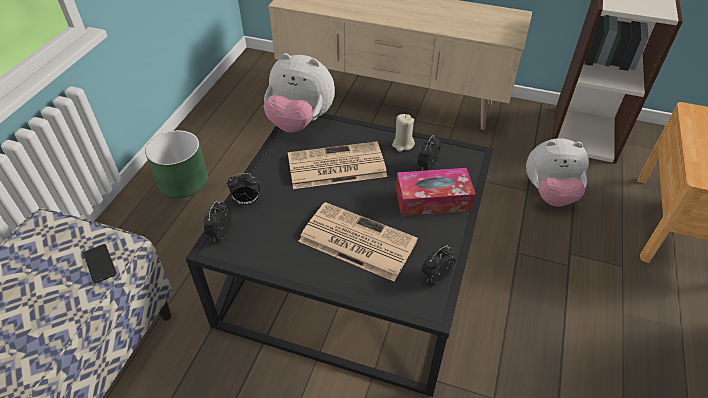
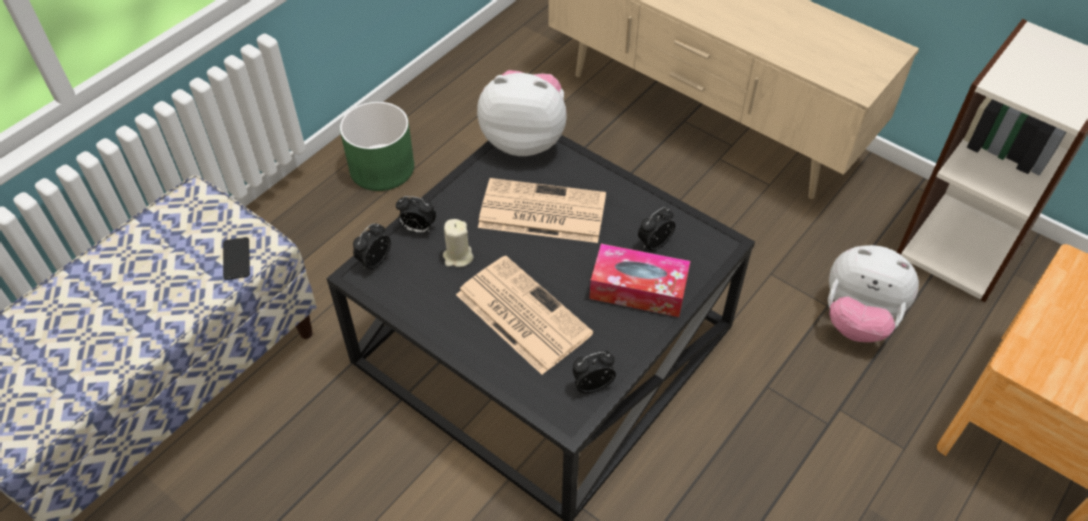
camera: 20 degrees right, 5 degrees up
(300, 122) = (524, 139): plush toy -> plush toy turned 150 degrees clockwise
(402, 144) = (638, 204): beige candle -> beige candle (458, 257)

